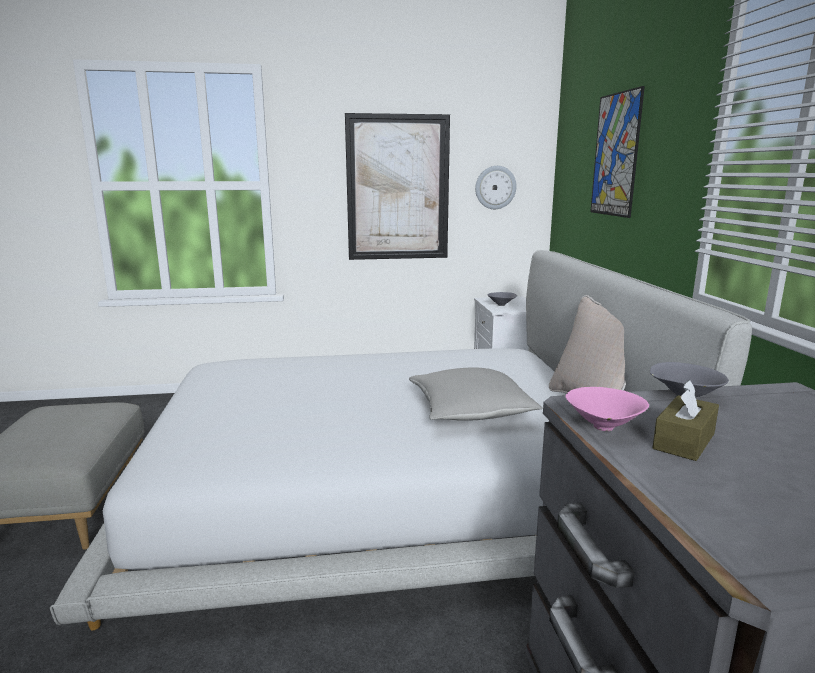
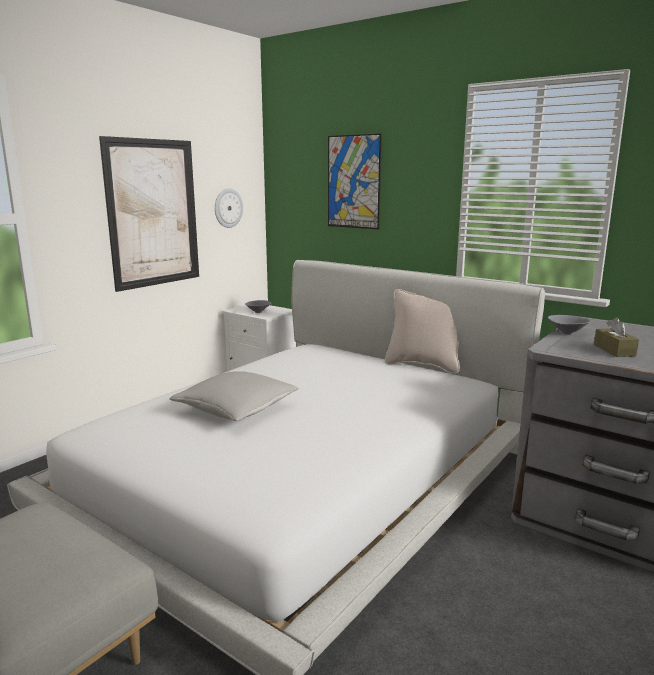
camera: 45 degrees left, 0 degrees up
(470, 412) = (381, 391): grey pillow -> grey pillow (236, 410)
(603, 428) = (583, 355): pink bowl -> none

